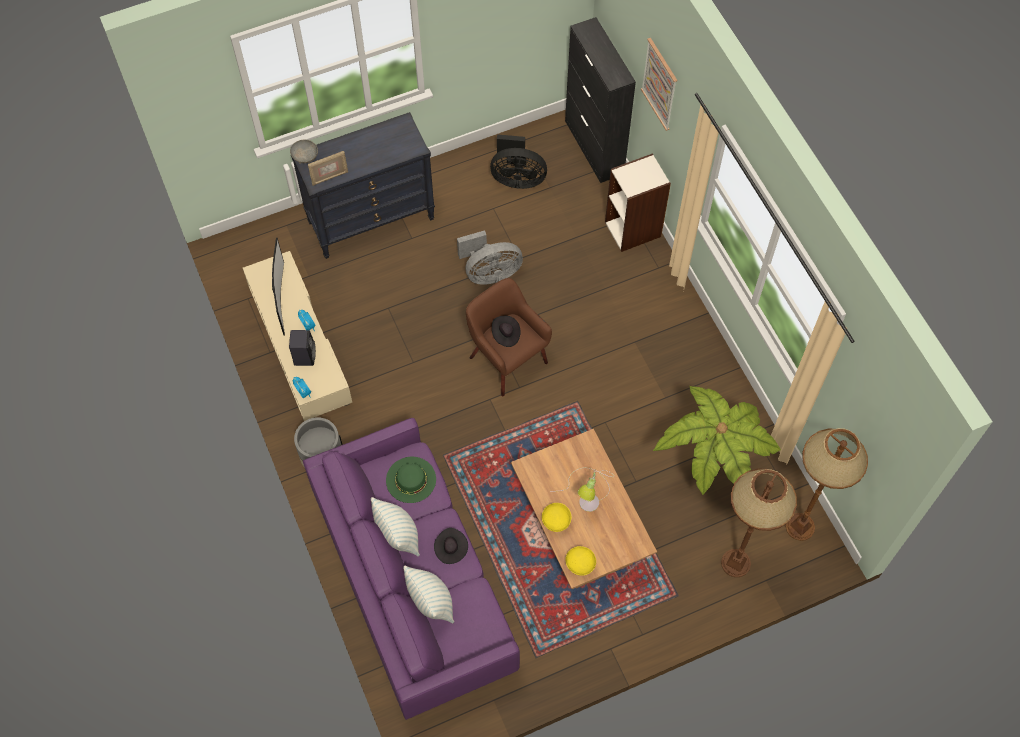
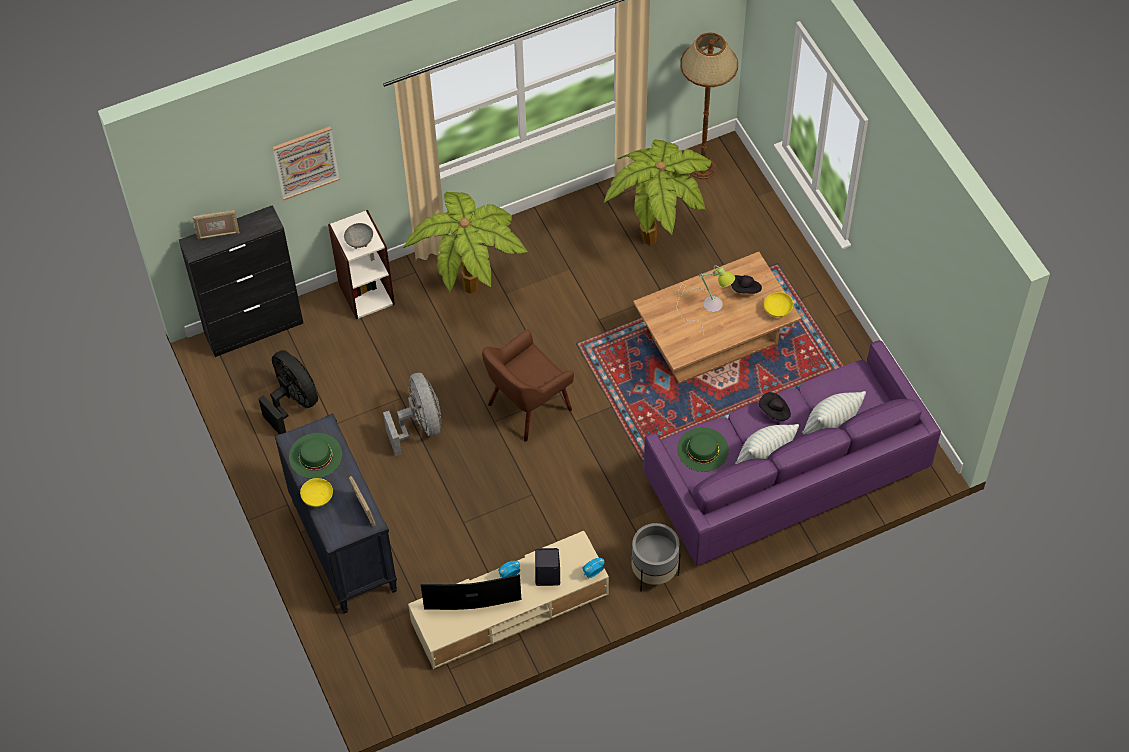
camera: 90 degrees left, 5 degrees down
(305, 158) = (335, 536): grey bowl -> grey bowl (360, 241)
(387, 141) = (315, 455): none -> green hat
(505, 335) = (528, 376): black hat -> black hat (745, 289)
(517, 178) = (293, 402): black fan -> black fan turned 45 degrees counterclockwise
(556, 521) = (734, 330): yellow bowl -> yellow bowl (317, 498)
(601, 44) = (218, 234): none -> picture frame
(634, 313) = (471, 294): none -> potted plant
(736, 563) = (742, 218): brown floor lamp -> none

